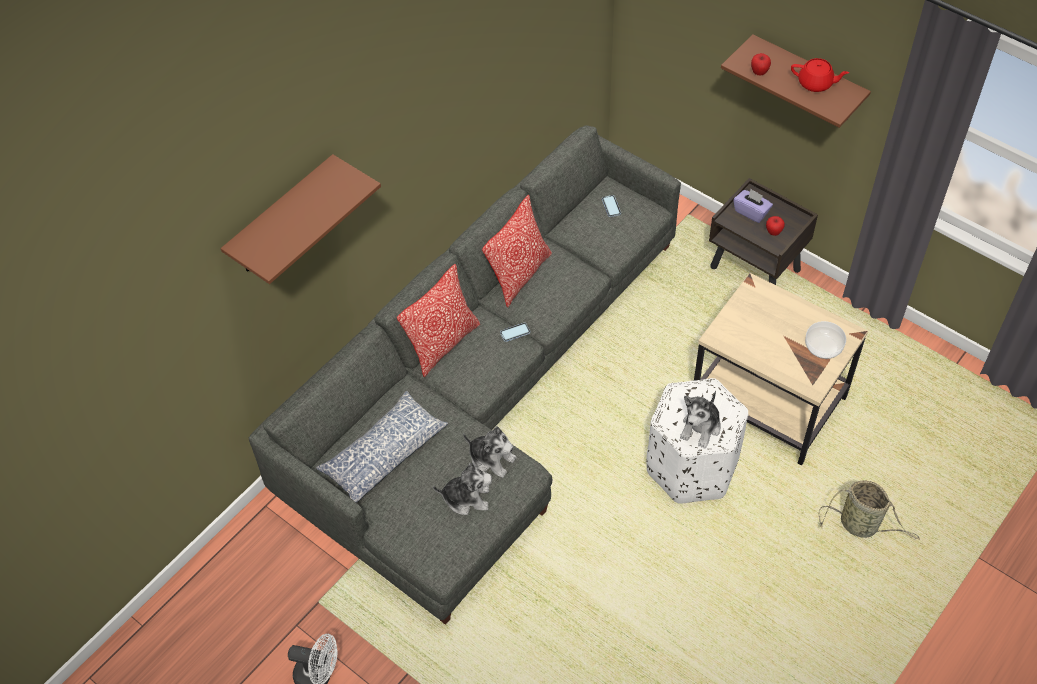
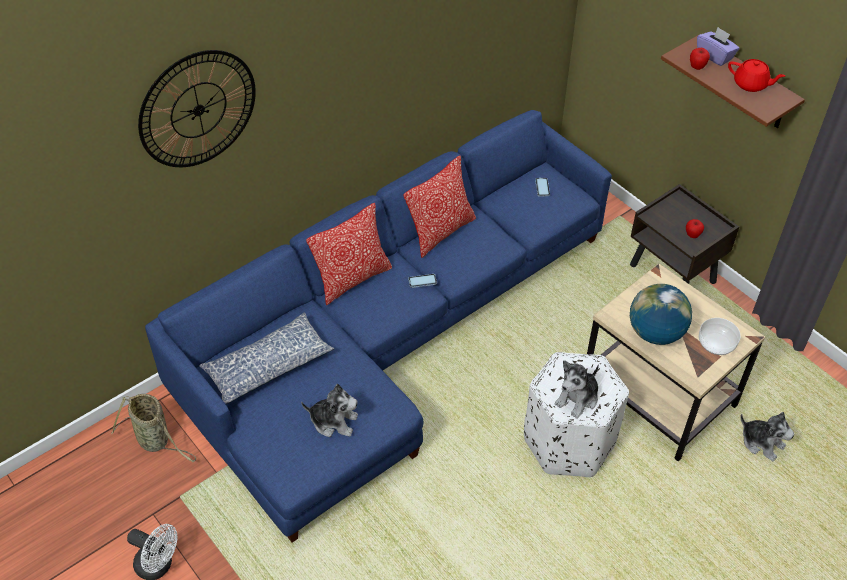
camera: 10 degrees right, 5 degrees down
(282, 218) = (198, 110): brown shelf -> wall clock
(481, 394) = (385, 338): grey sofa -> blue sofa
(491, 458) = (368, 390): plush toy -> plush toy (761, 442)
(751, 212) = (675, 214): purple tissue box -> purple tissue box (715, 56)
(762, 347) = (655, 333): none -> globe
(861, 525) = (727, 531): basket -> basket (156, 441)

